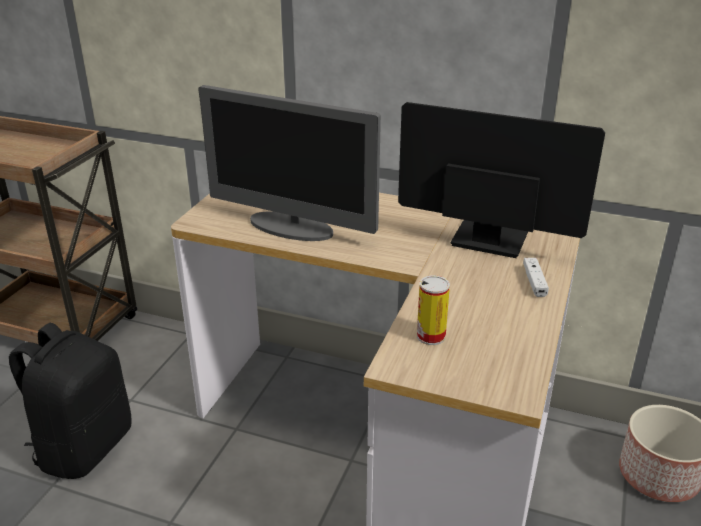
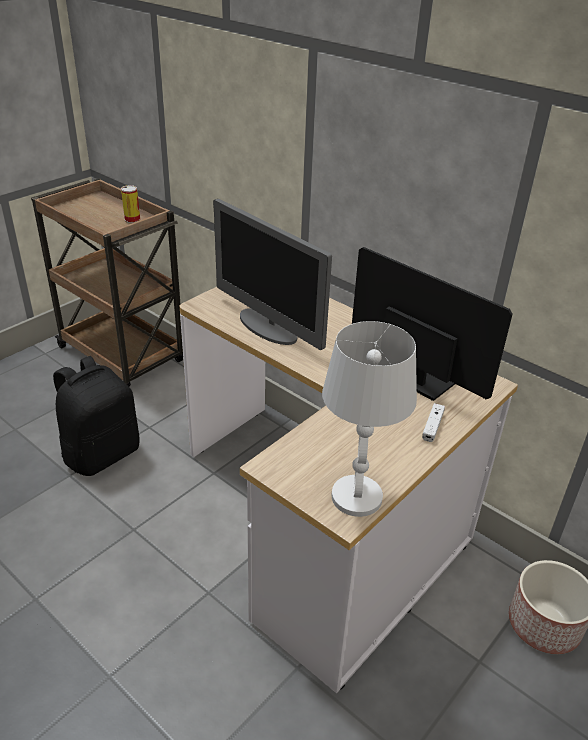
camera: 20 degrees right, 5 degrees up
(431, 336) = (312, 449): can -> can (132, 220)
(512, 370) = (356, 497): none -> white table lamp

